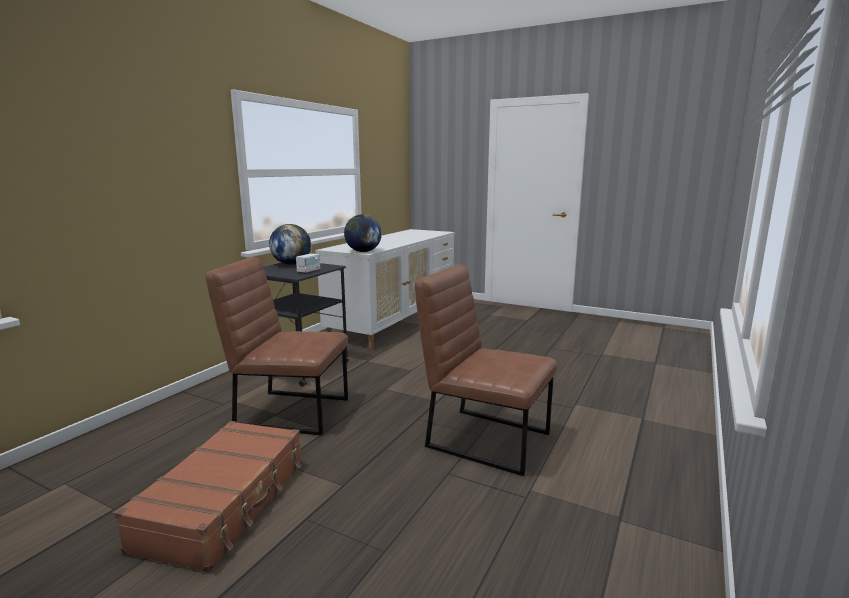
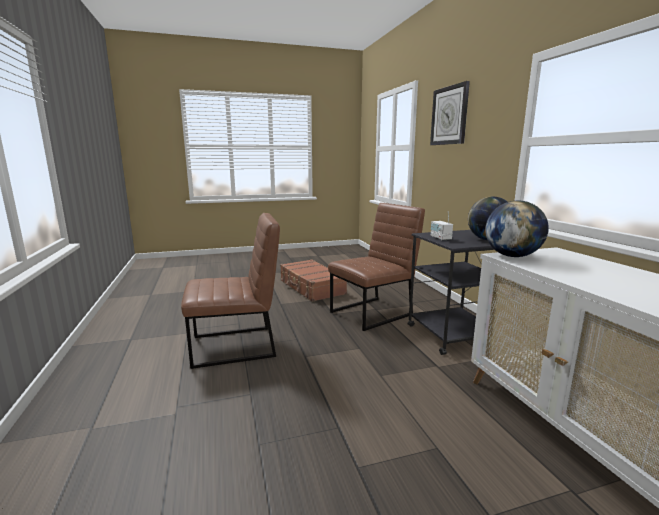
camera: 135 degrees right, 0 degrees up
(104, 126) = (449, 115): none -> wall clock

